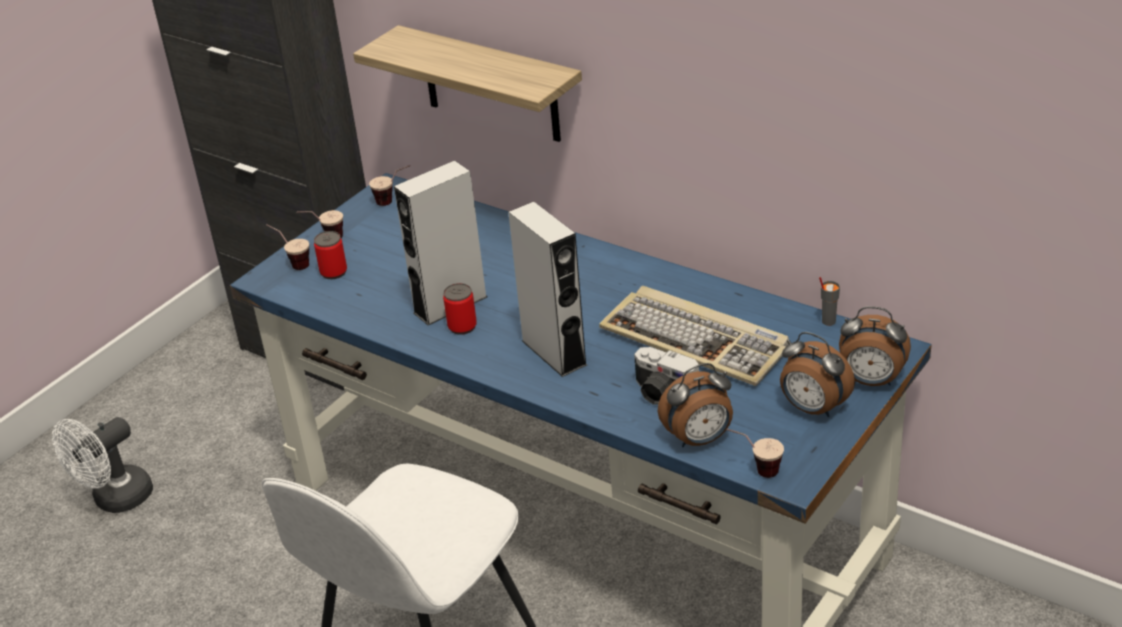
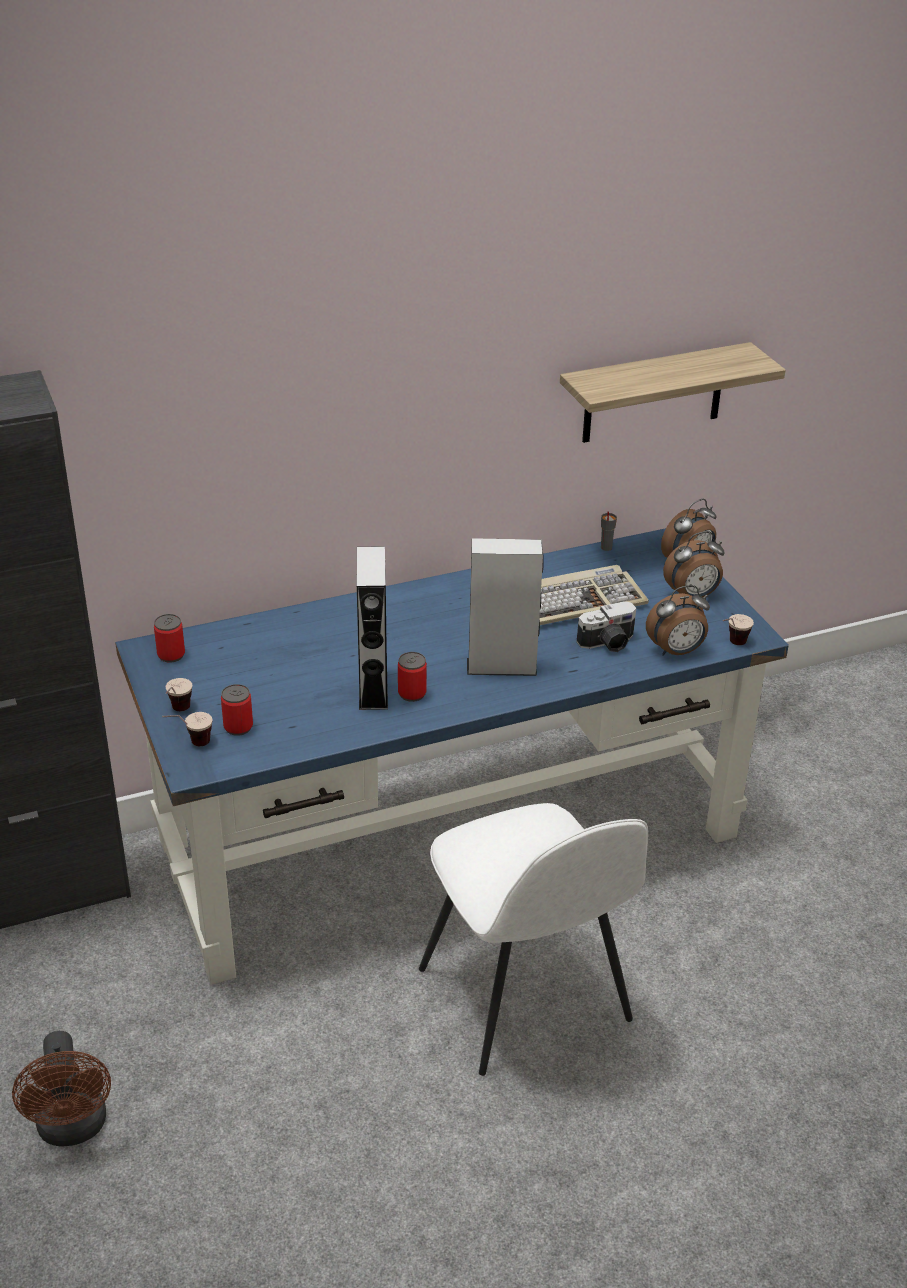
camera: 60 degrees left, 0 degrees up
(115, 500) = (73, 1129): white fan -> brown fan
(394, 201) = (171, 655): cup -> can
(490, 85) = (252, 490): shelf -> shelf (653, 393)
(699, 440) = (676, 651): alarm clock -> alarm clock turned 60 degrees clockwise

